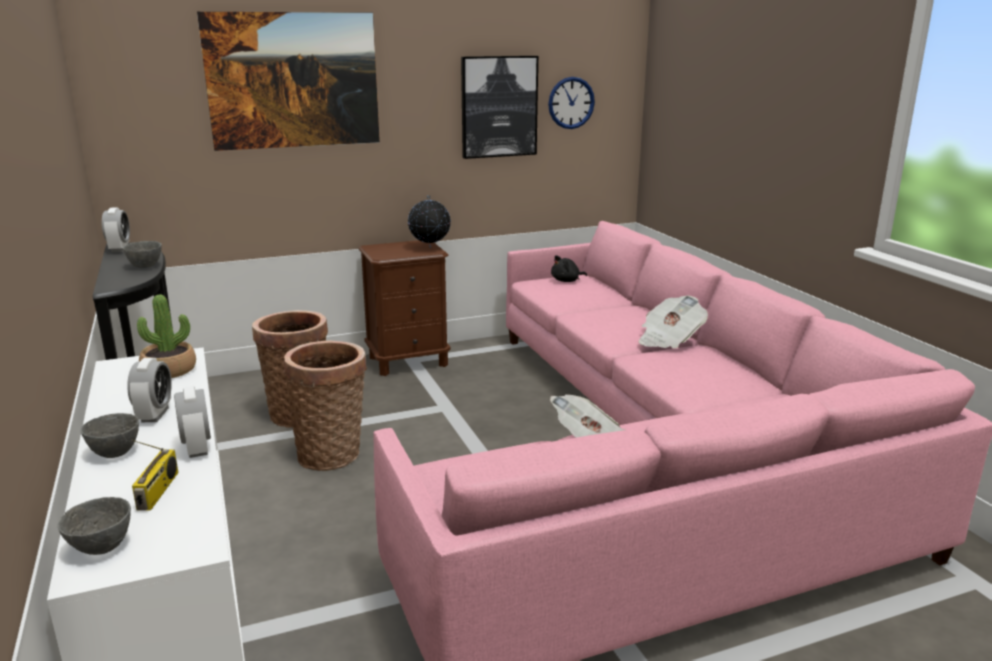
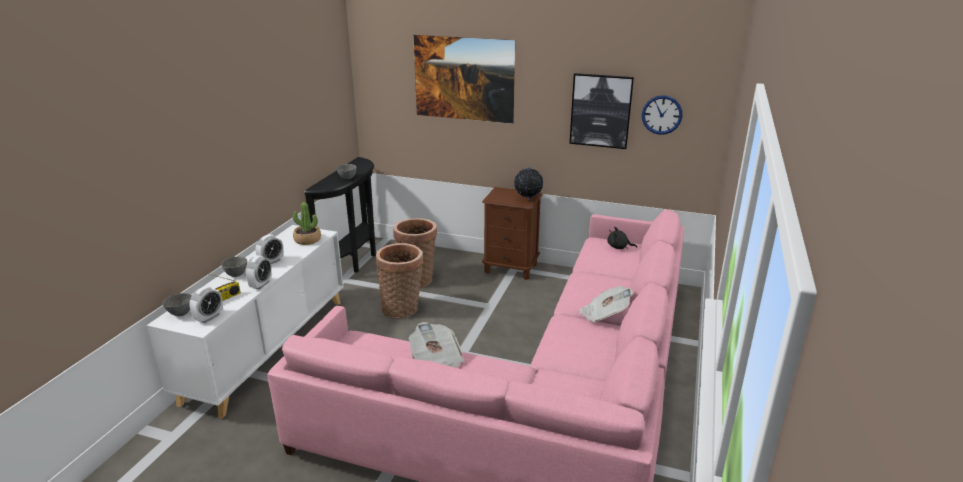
camera: 40 degrees right, 5 degrees up
(119, 249) = (356, 162): alarm clock -> alarm clock (209, 317)

